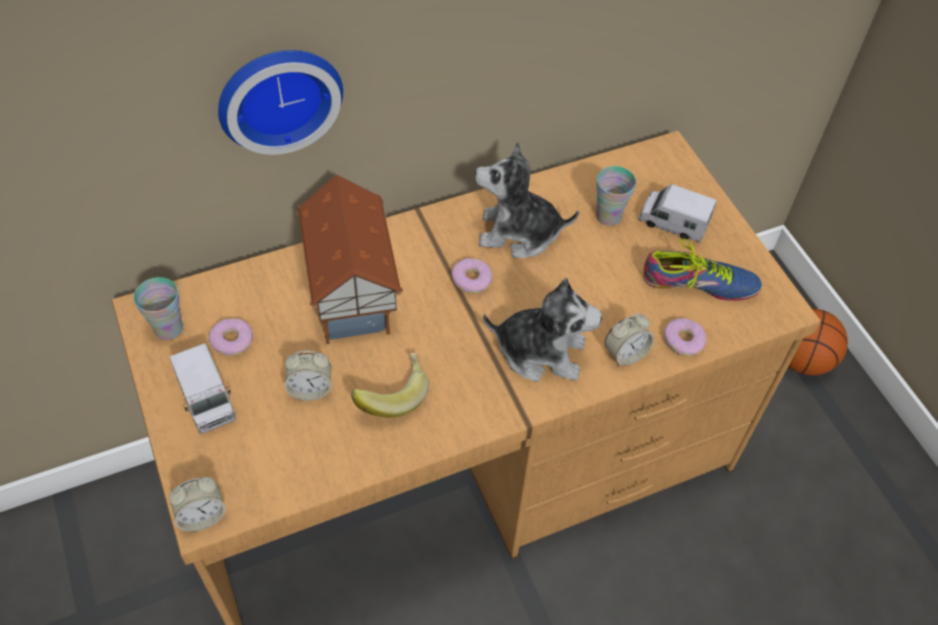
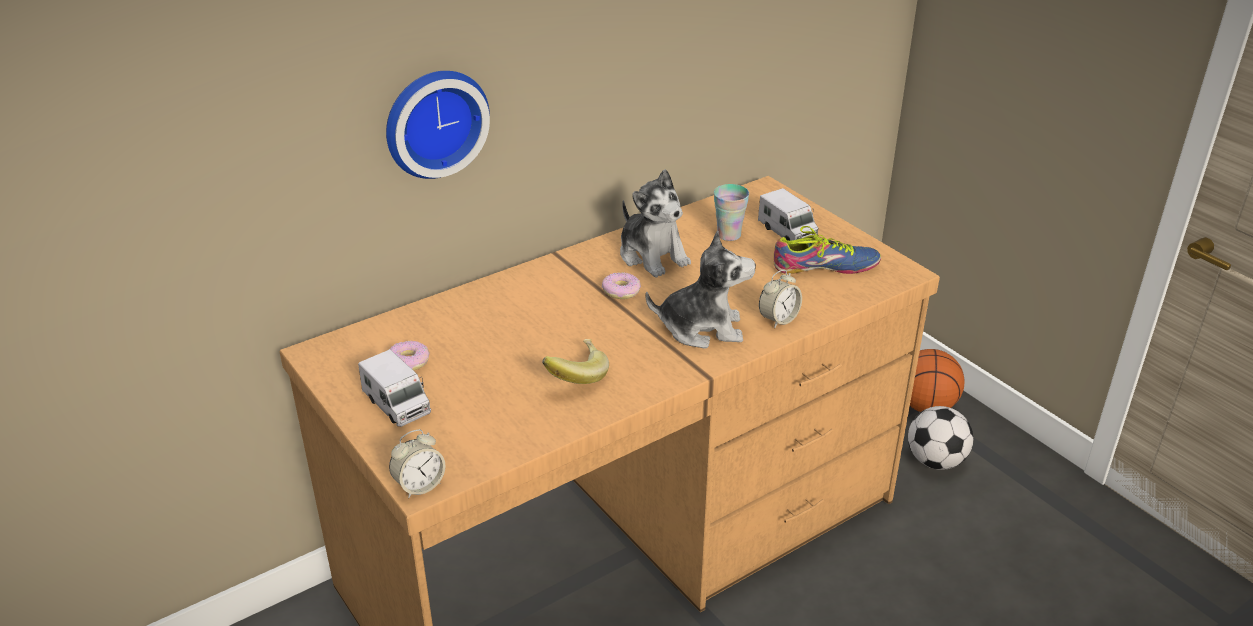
camera: 10 degrees left, 20 degrees down
(168, 328) = (343, 361): cup -> none
(310, 389) = (496, 383): alarm clock -> none
(355, 293) = (516, 313): toy house -> none
(518, 233) = (652, 256): plush toy -> plush toy turned 120 degrees counterclockwise
(673, 222) = (787, 232): toy truck -> toy truck turned 135 degrees counterclockwise
(683, 340) = (826, 304): donut -> none
(791, 429) = (935, 461): none -> football

